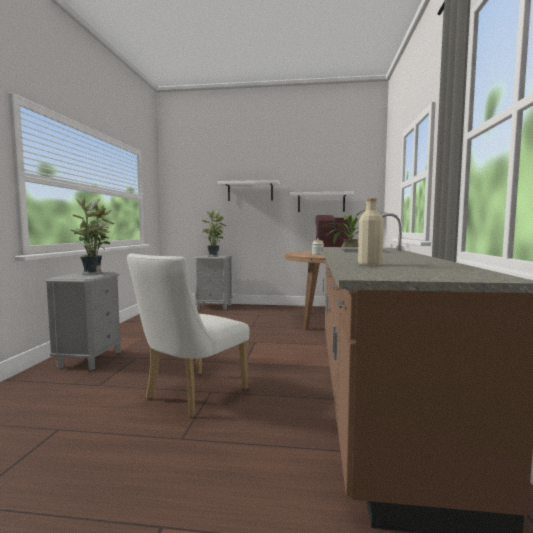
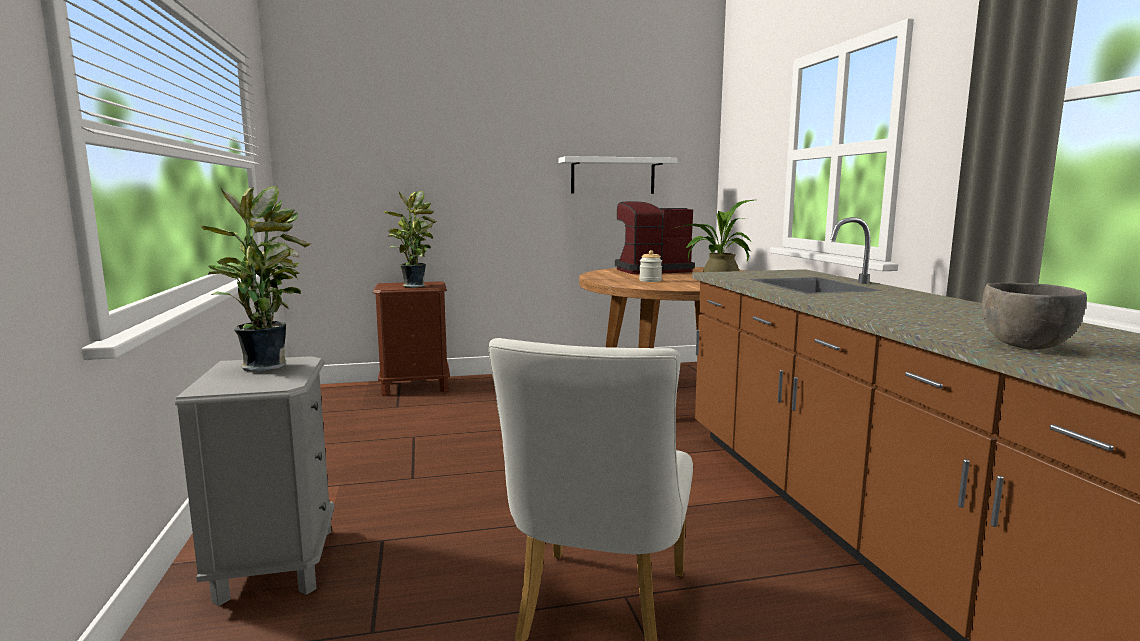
camera: 20 degrees left, 5 degrees up
(214, 306) = (416, 387): grey nightstand -> brown nightstand
(250, 191) = (477, 151): white shelf -> none
(369, 265) = (1025, 345): beige bottle -> grey bowl

